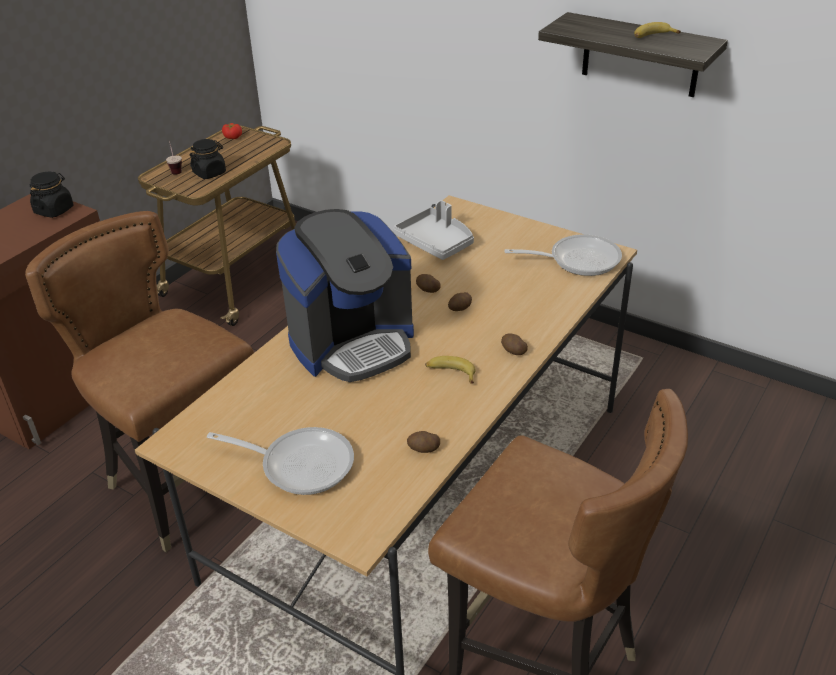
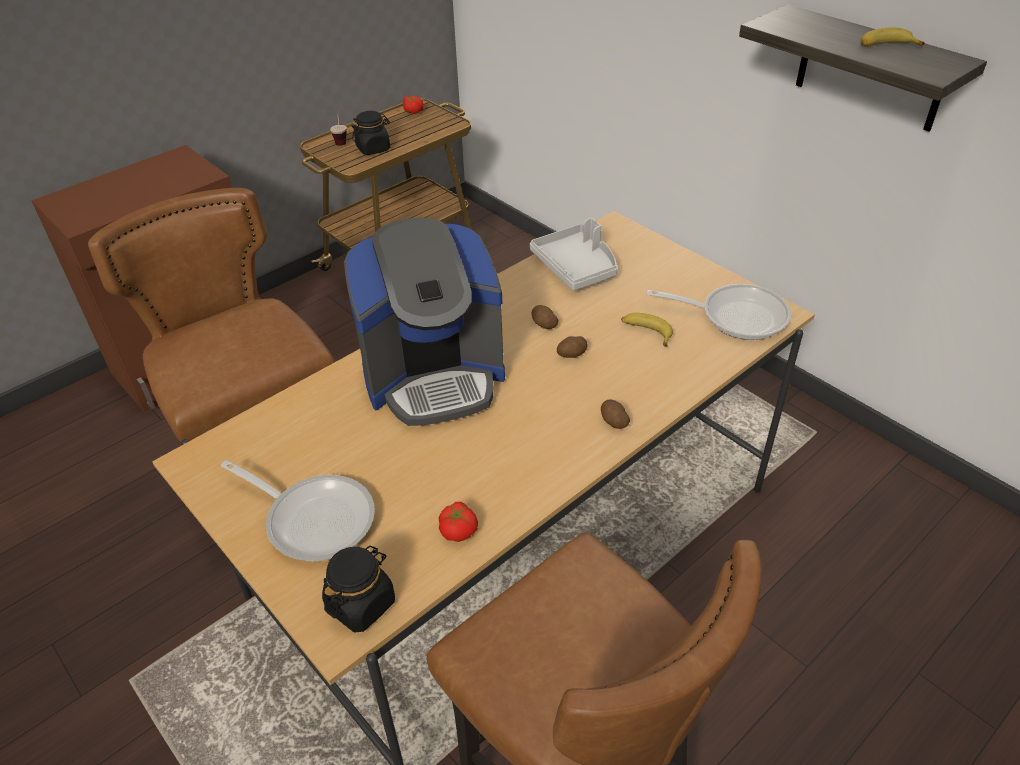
camera: 15 degrees right, 5 degrees up
(54, 210) = (188, 170): black jar -> black jar (361, 604)
(423, 449) = (459, 530): potato -> tomato
(450, 373) = (529, 436): banana -> banana (646, 332)

